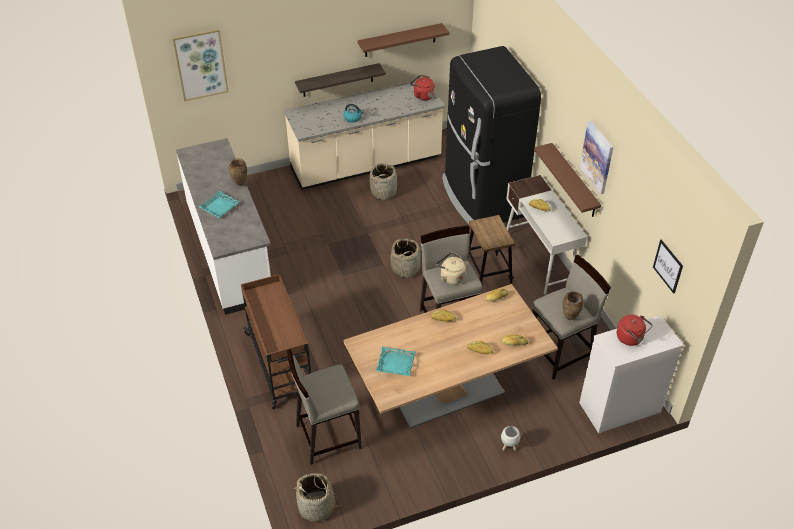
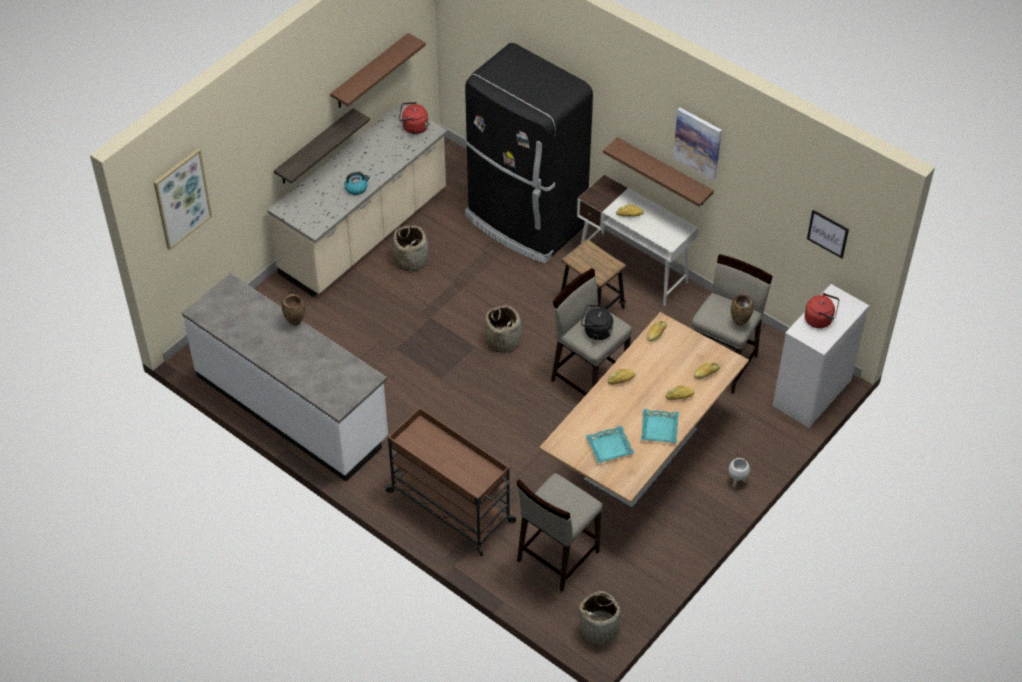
camera: 30 degrees left, 5 degrees up
(219, 207) = (295, 360): turquoise tray -> turquoise tray (659, 428)
(450, 277) = (596, 331): beige kettle -> black kettle

